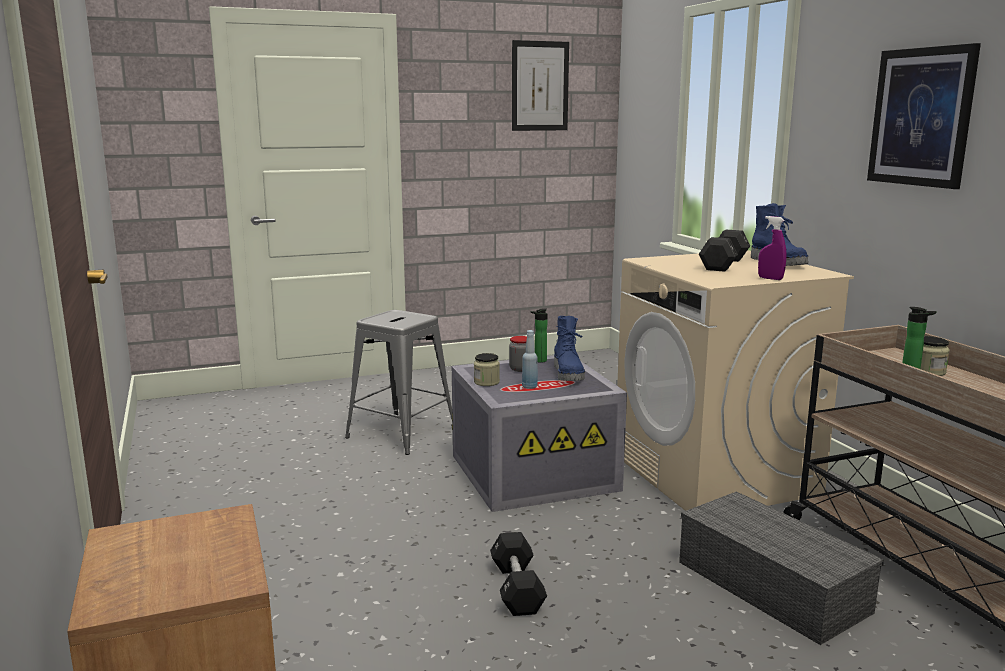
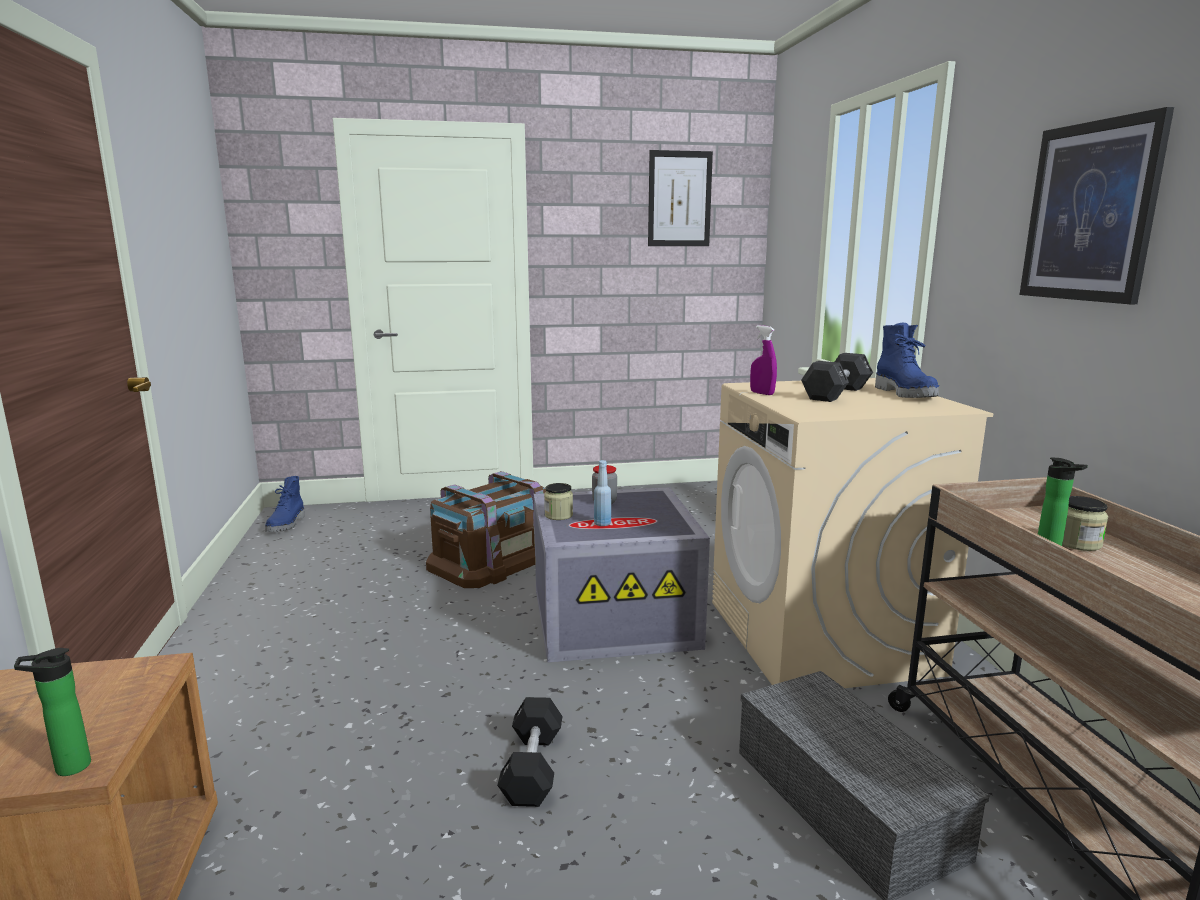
camera: 10 degrees right, 0 degrees up
(401, 433) = (495, 559): grey stool -> brown storage box
(539, 361) = (630, 493): bottle -> bottle (67, 768)
(569, 374) = (655, 511): blue boot -> blue boot (287, 525)
(770, 278) = (881, 412): purple spray bottle -> purple spray bottle (762, 393)

